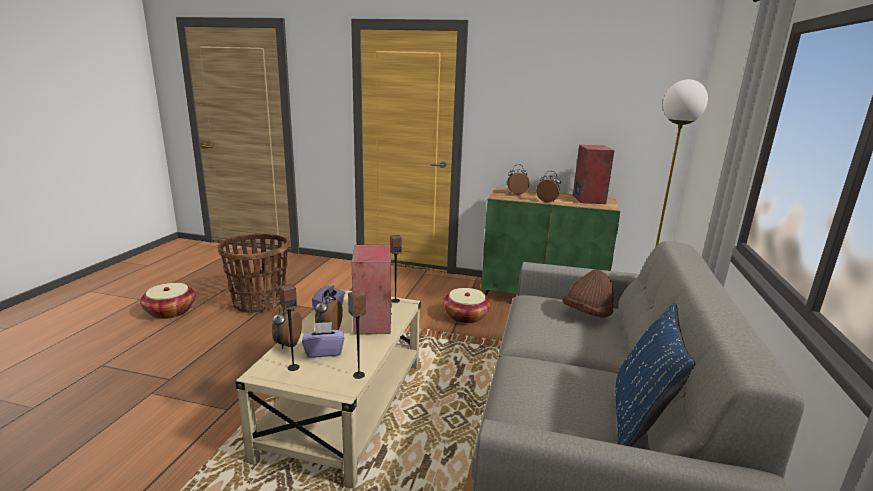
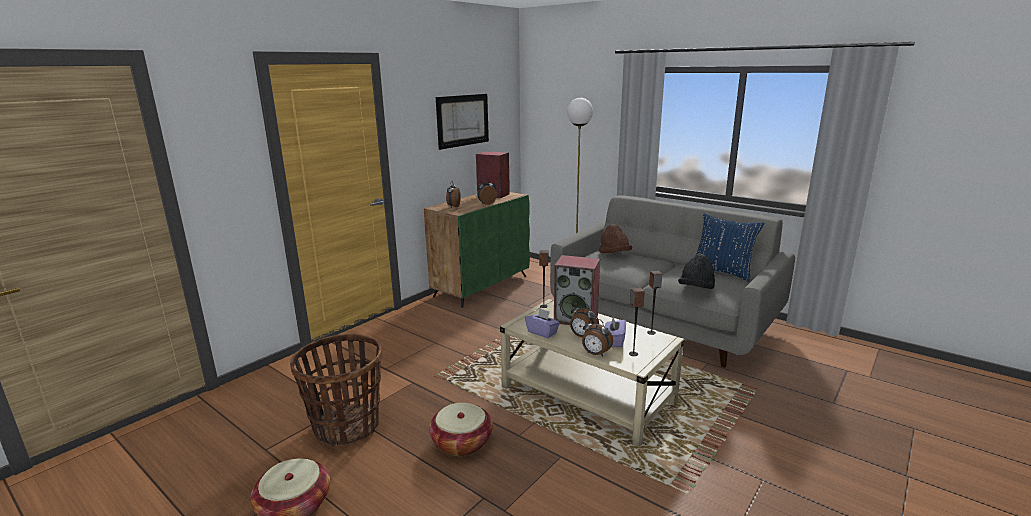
camera: 65 degrees left, 0 degrees up
(466, 316) = (486, 320): basket -> basket (461, 442)
(514, 393) = (696, 289): none -> black hat
(578, 103) = (463, 120): none -> picture

